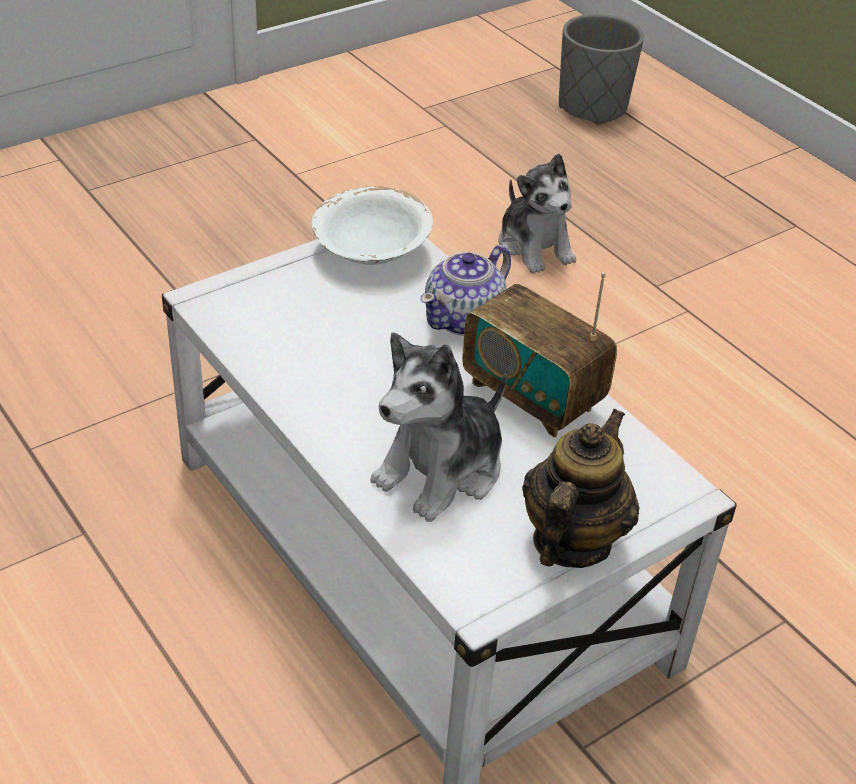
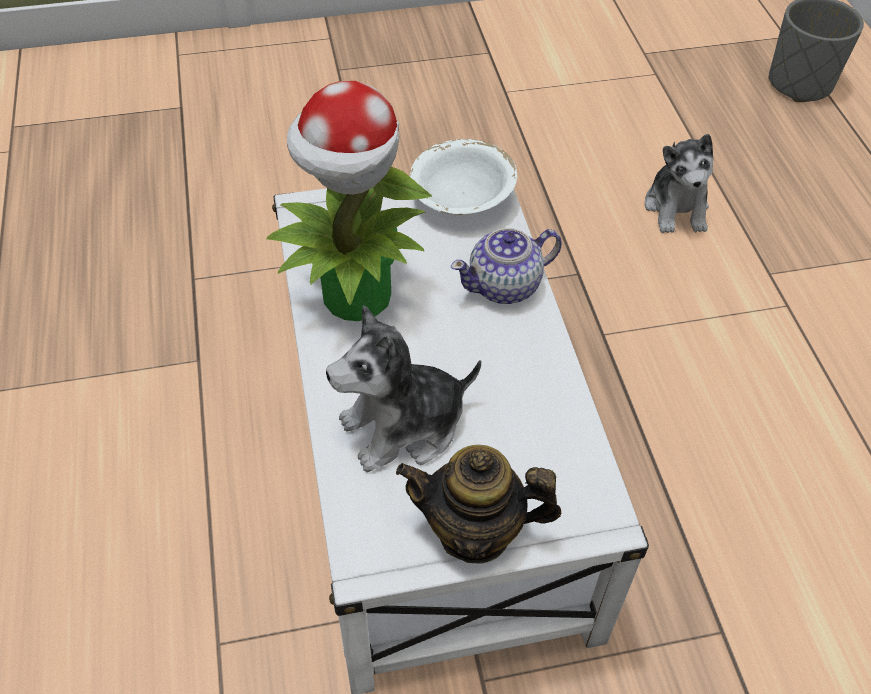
camera: 25 degrees right, 10 degrees up
(317, 367) = (356, 297): none -> potted plant
(532, 396) = (522, 378): radio -> none
(571, 541) = (475, 531): teapot -> teapot turned 135 degrees counterclockwise

